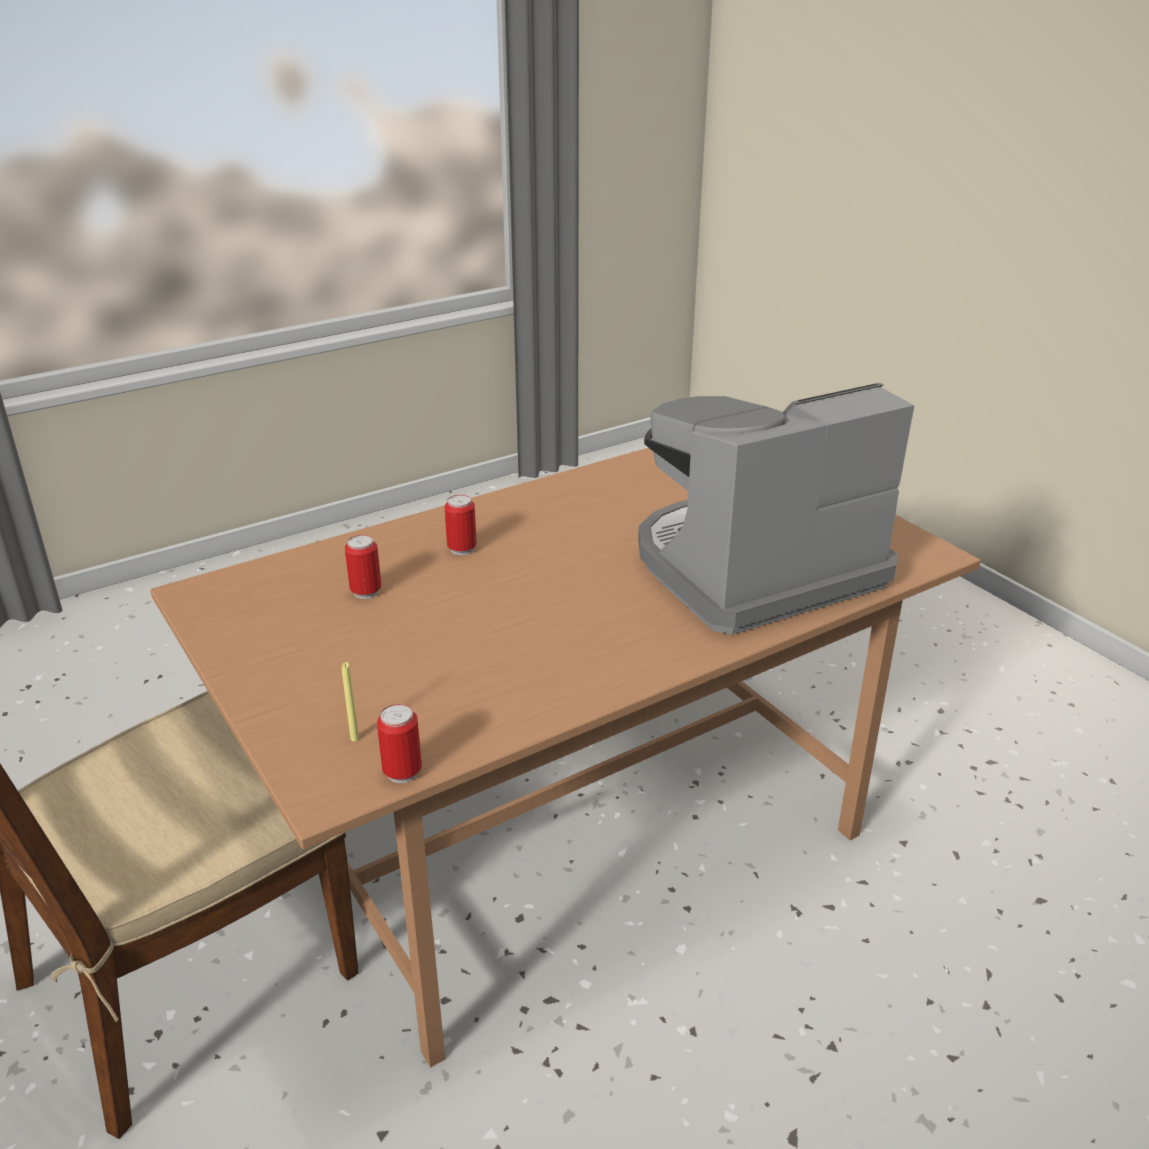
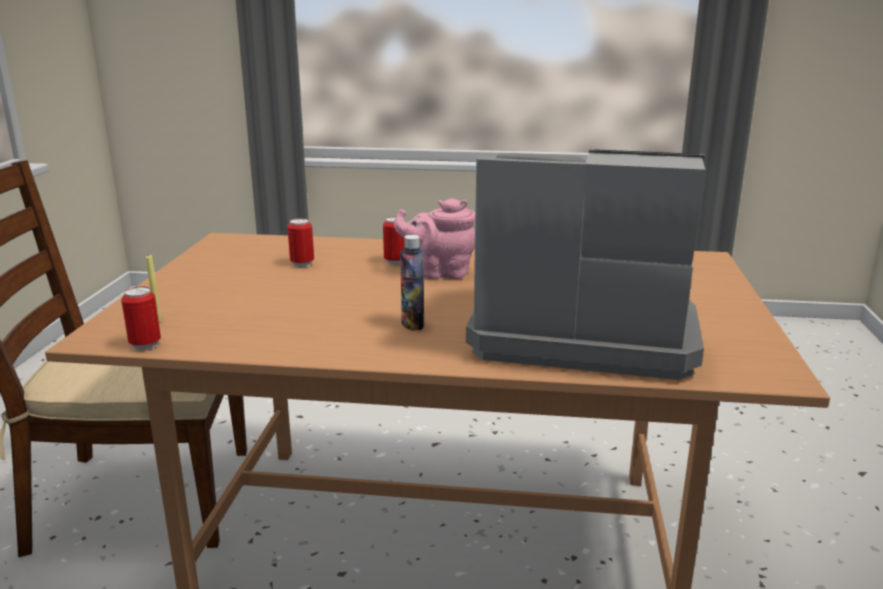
camera: 40 degrees right, 10 degrees down
(531, 547) = (440, 273): none -> pink teapot
(612, 622) = (412, 324): none -> bottle

